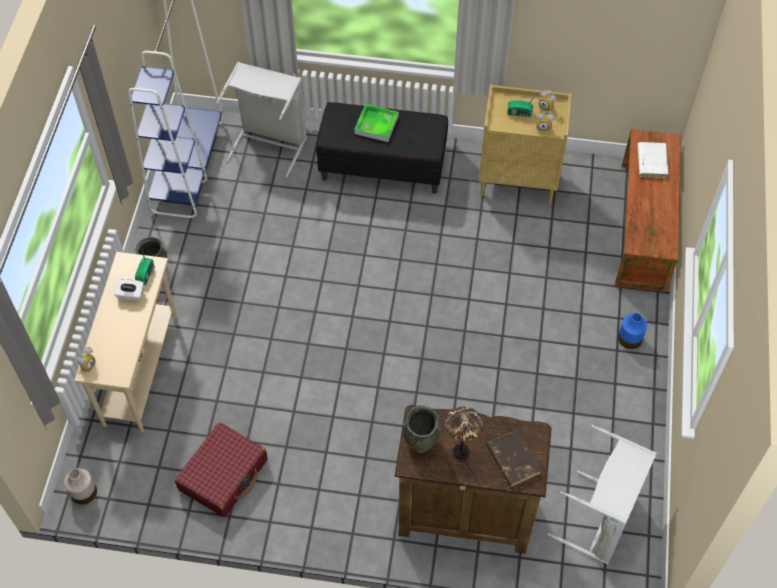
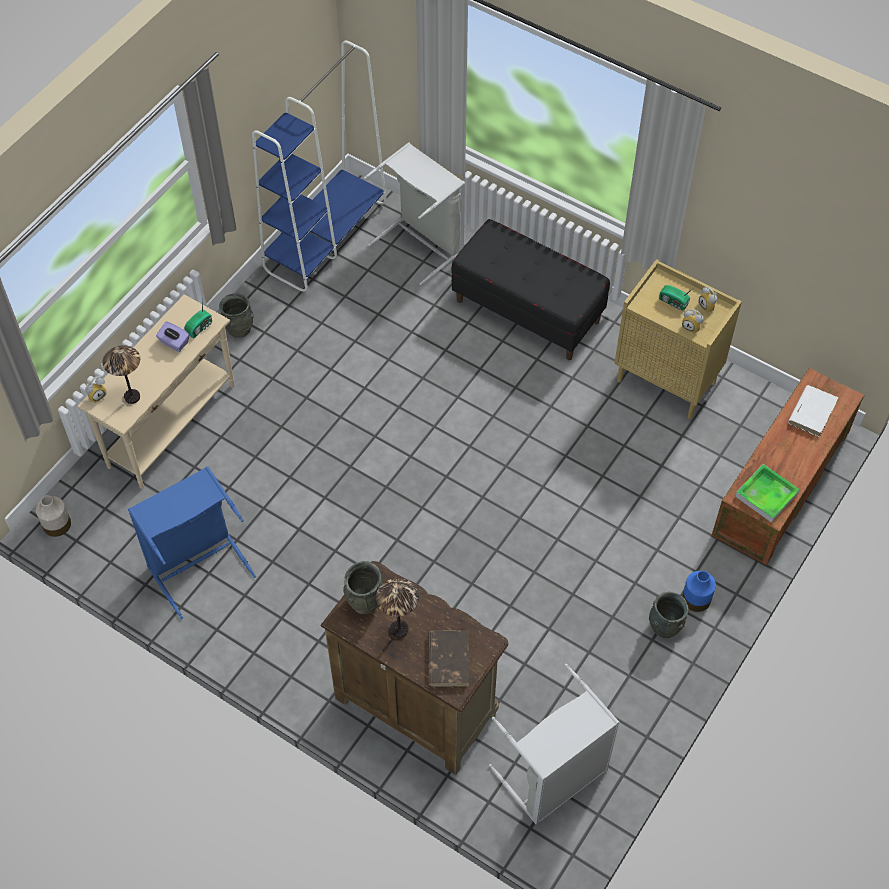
camera: 25 degrees right, 0 degrees up
(119, 354) = (132, 397): none -> table lamp
(130, 295) = (174, 343): white tissue box -> purple tissue box
(223, 475) = (196, 564): red suitcase -> blue laundry basket
(376, 125) = (527, 261): tray -> tray (766, 495)
(618, 370) = (664, 627): none -> grey vase

